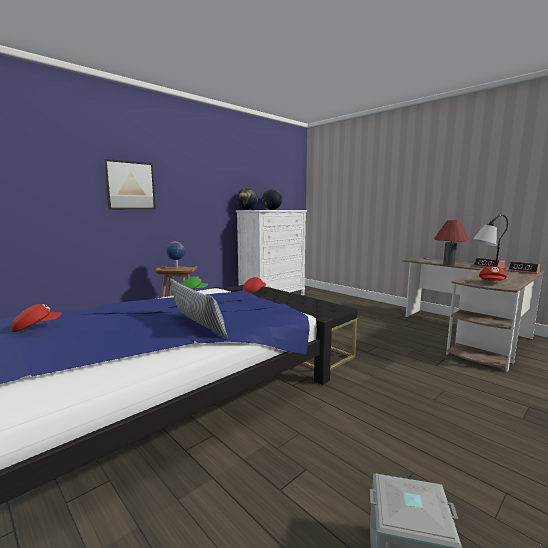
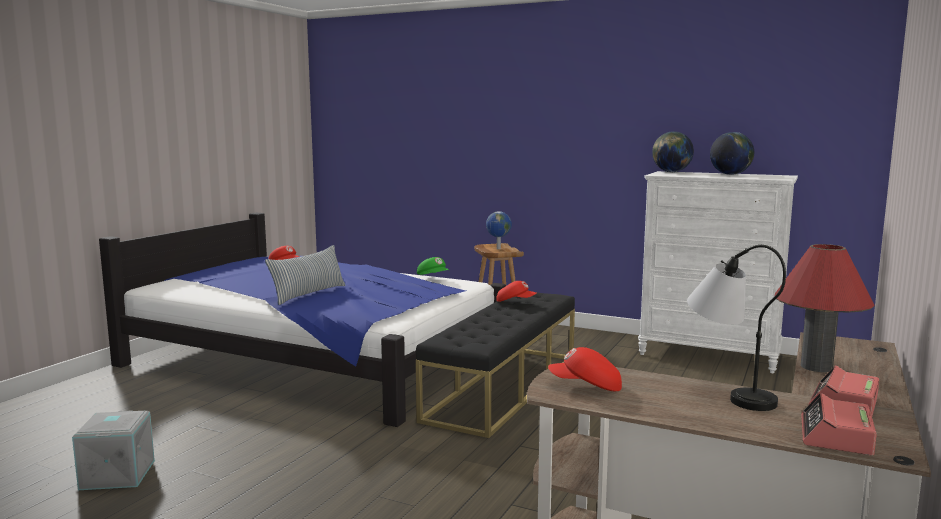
camera: 70 degrees right, 0 degrees up
(130, 185) = (490, 133): picture -> none

